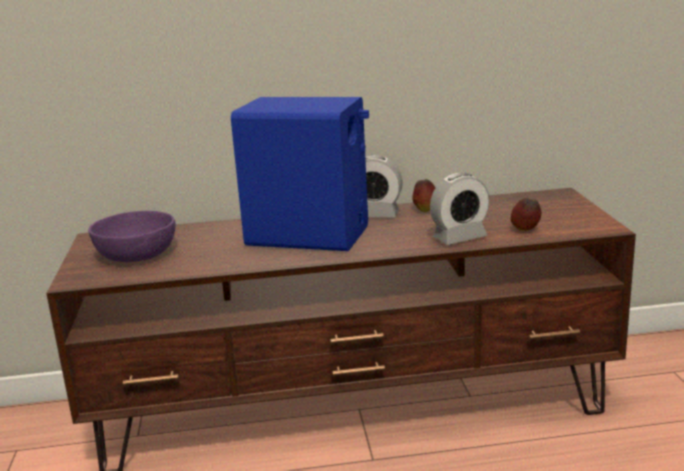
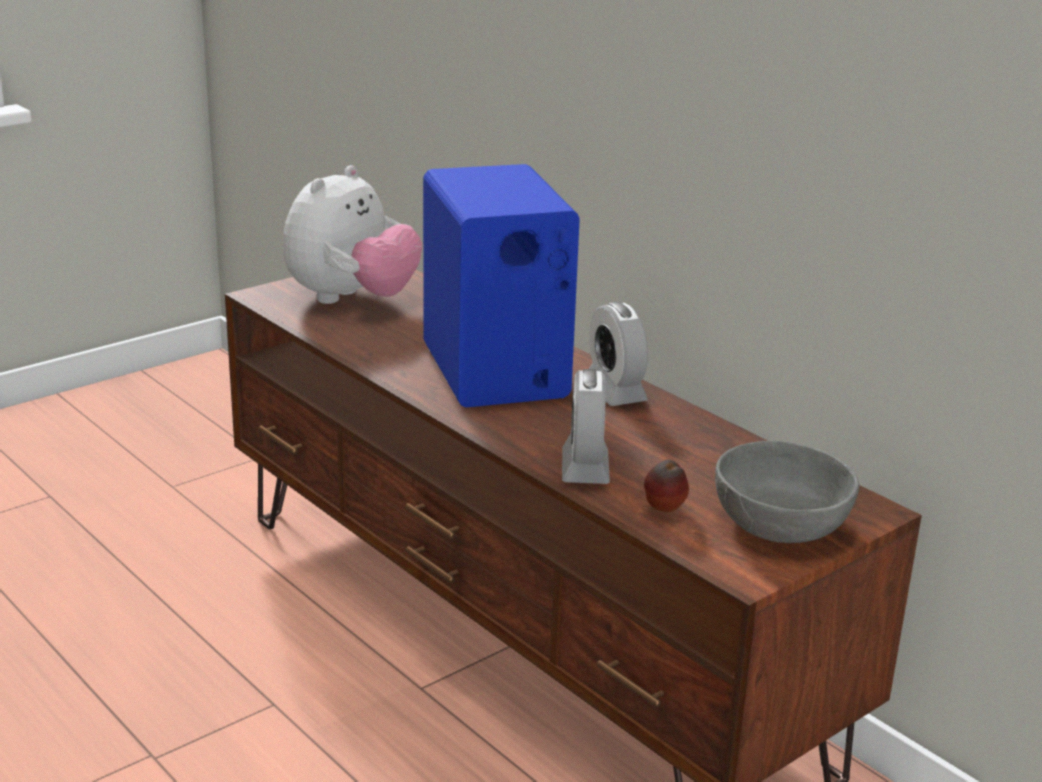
camera: 55 degrees right, 5 degrees up
(136, 254) = (351, 299): purple bowl -> plush toy
(425, 210) = (670, 420): apple -> none
(459, 238) = (585, 468): alarm clock -> alarm clock turned 60 degrees clockwise
(559, 211) = (781, 522): none -> grey bowl

